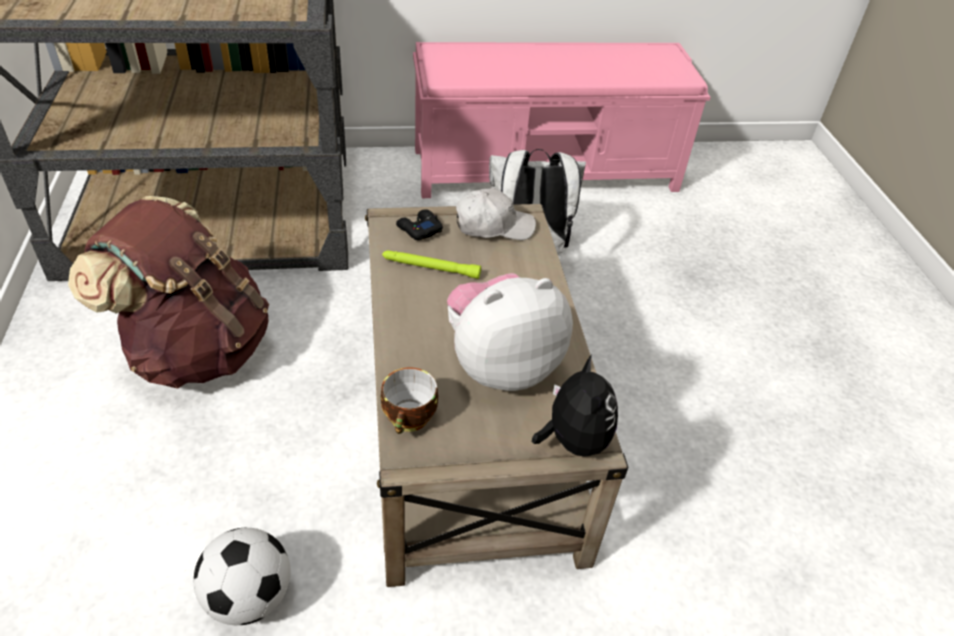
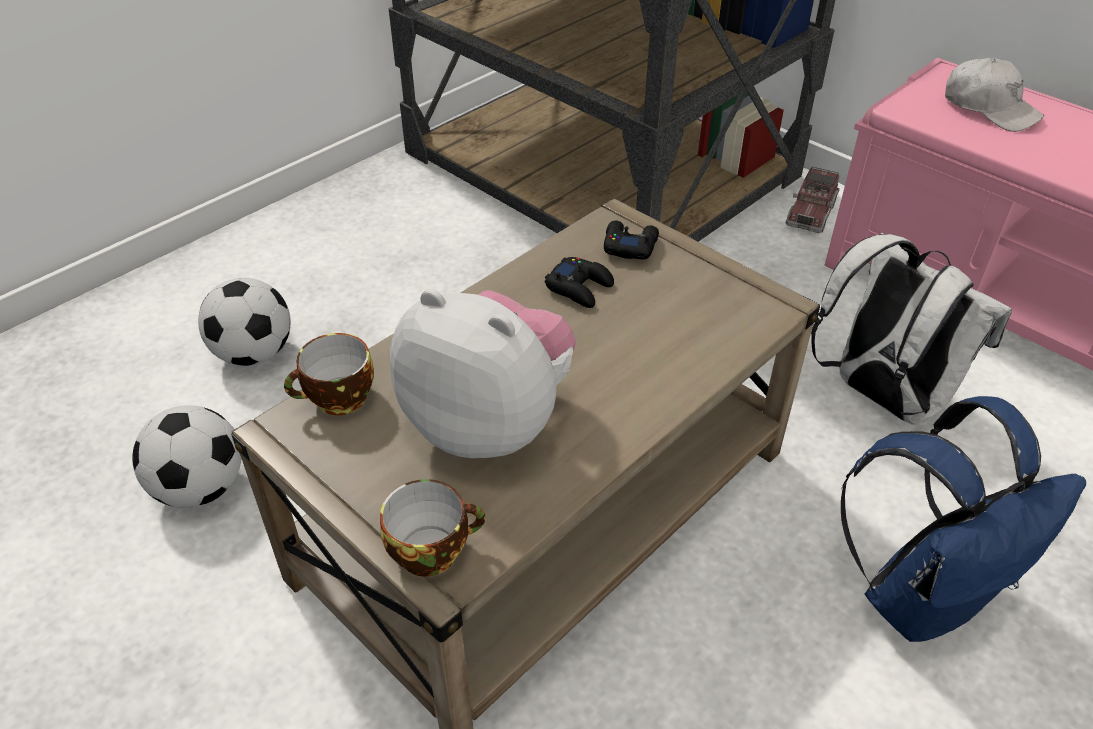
camera: 55 degrees right, 0 degrees up
(148, 492) = (254, 353): none -> football
(196, 349) = (427, 271): brown backpack -> none
(378, 172) = (811, 213): none -> toy truck
(430, 268) = (580, 288): green flashlight -> black game controller
(493, 226) = (716, 291): white cap -> white cap (989, 108)
(572, 440) = (432, 549): plush toy -> cup
(648, 326) = (922, 595): none -> blue backpack

